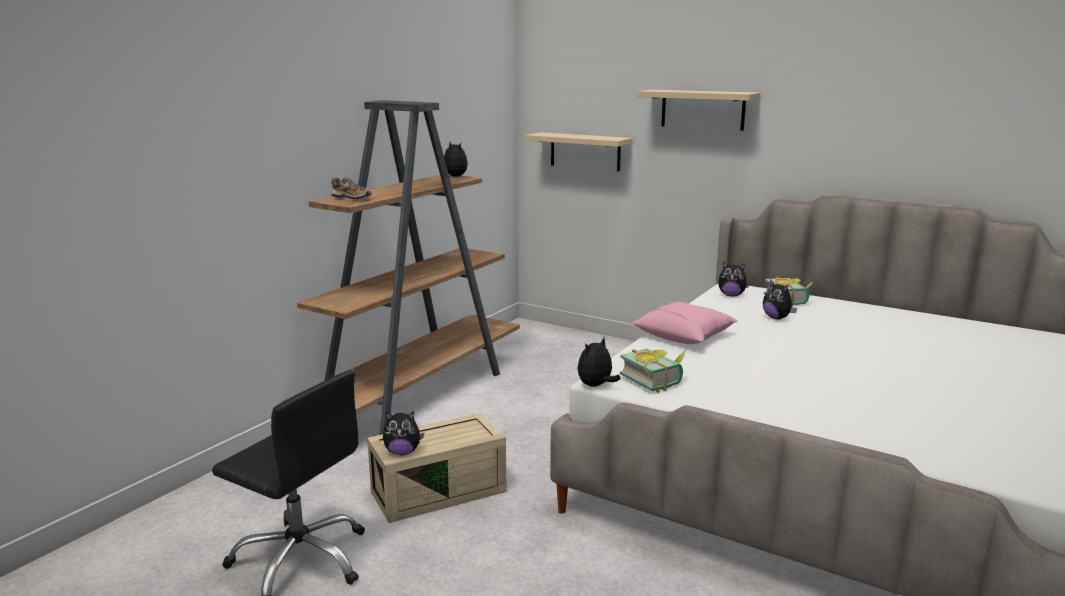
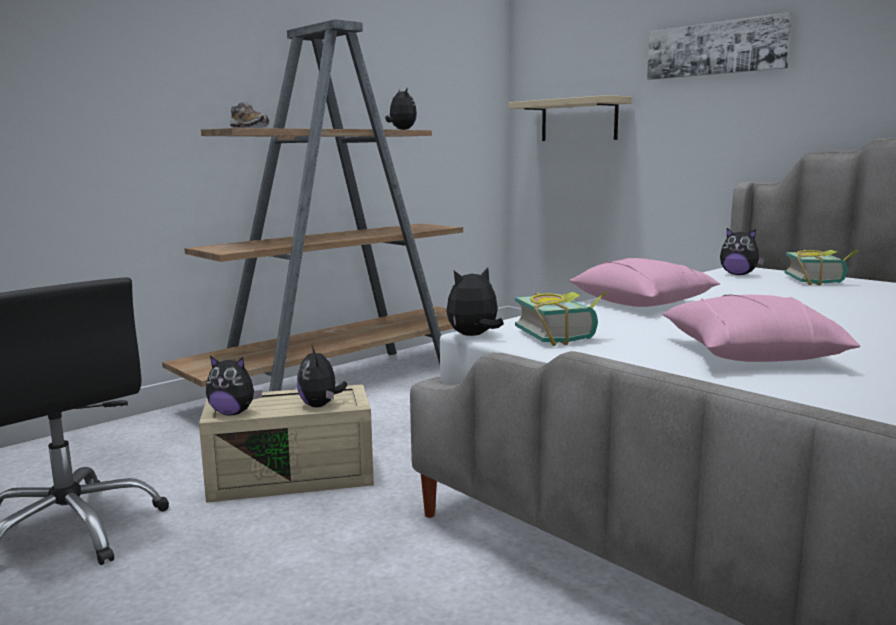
camera: 15 degrees right, 5 degrees down
(702, 109) = (715, 48): beige shelf -> picture
(777, 318) = (791, 293): plush toy -> plush toy (320, 405)
(781, 390) = (750, 354): none -> pink pillow

